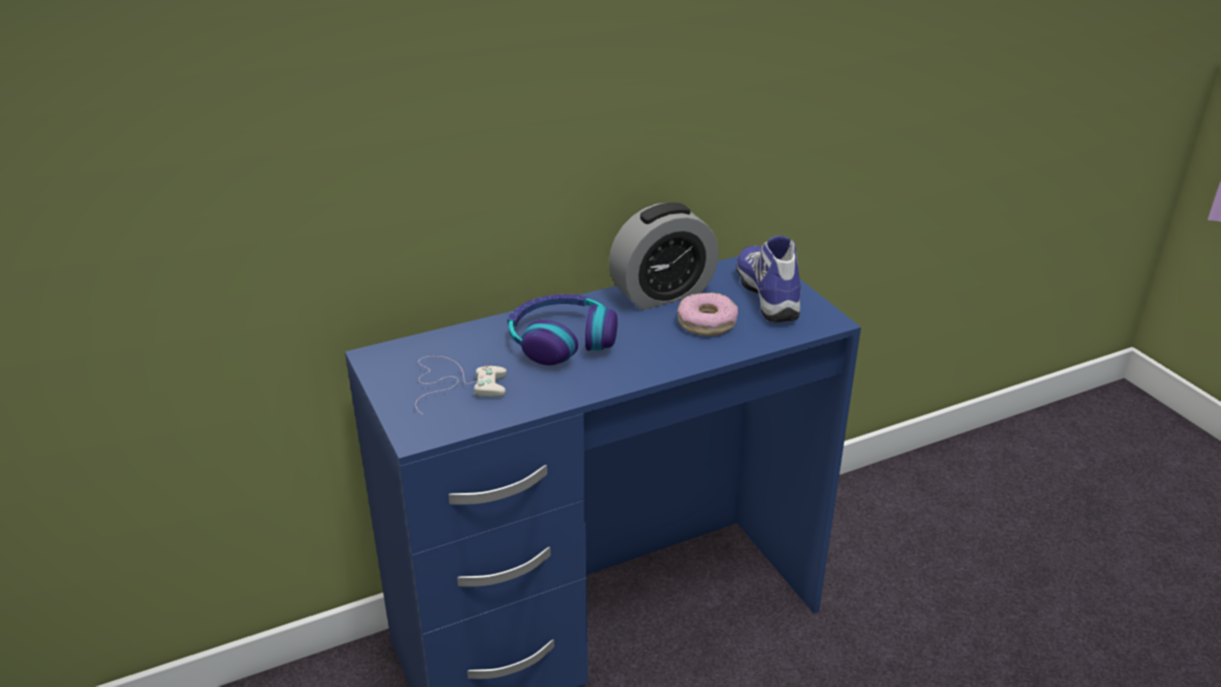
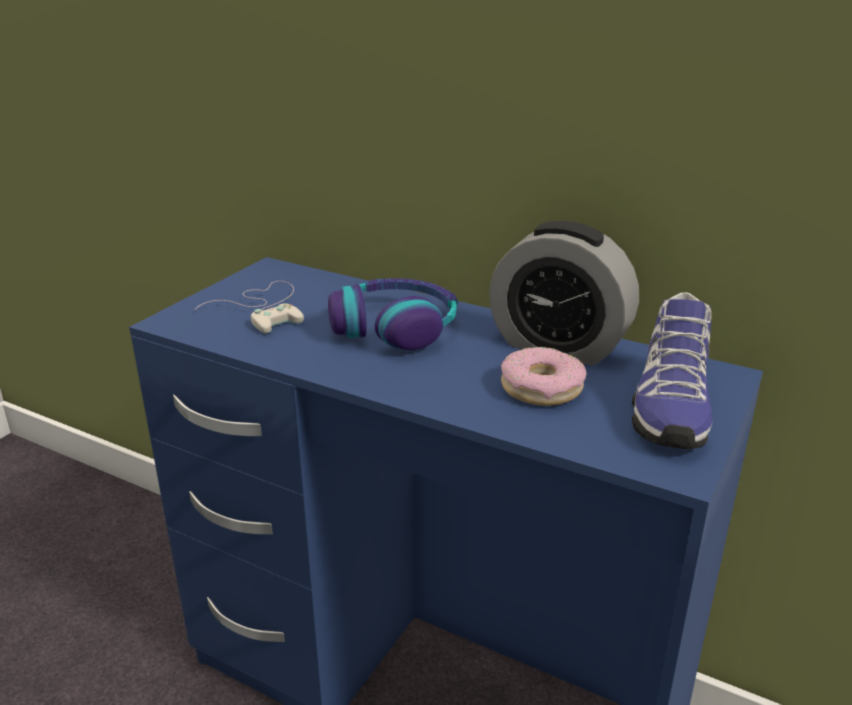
camera: 55 degrees right, 5 degrees down
(770, 295) = (668, 407): shoe -> shoe turned 150 degrees clockwise

